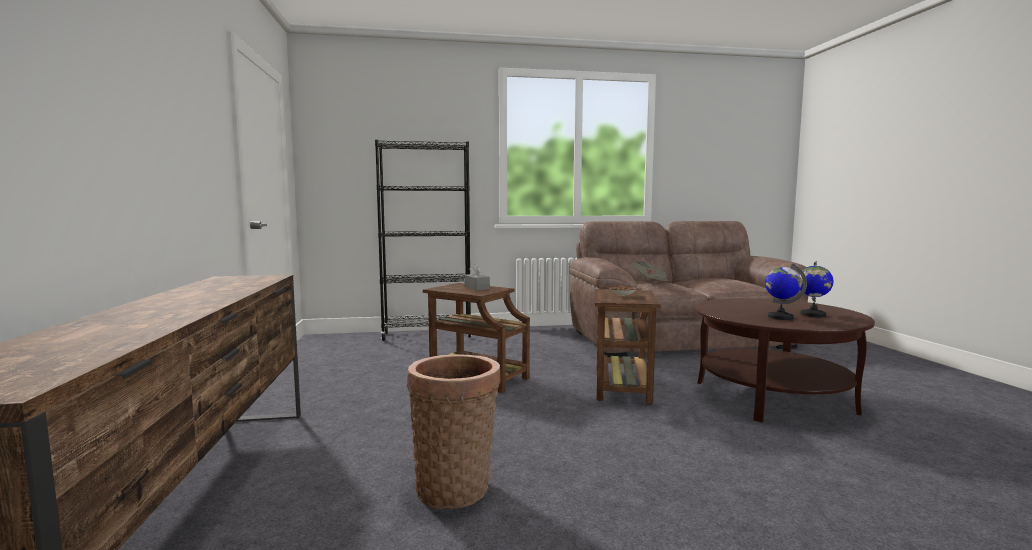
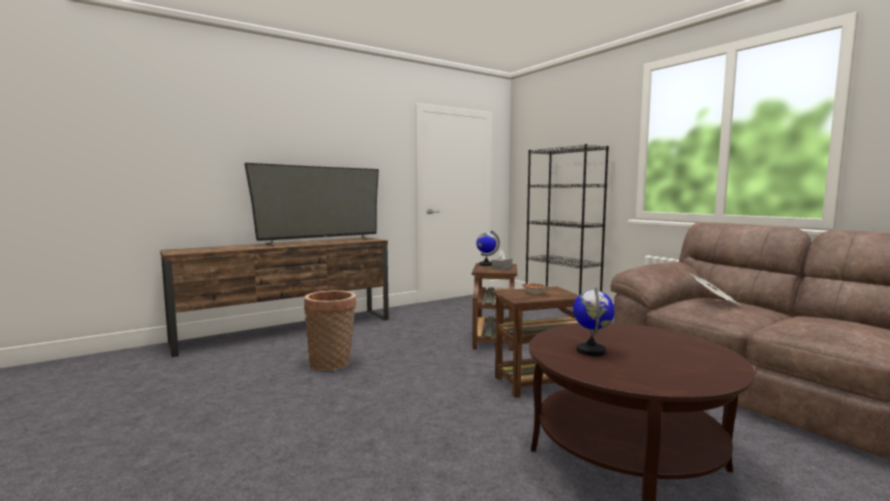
camera: 65 degrees right, 0 degrees up
(198, 292) = (320, 241): none -> television
(812, 315) = (641, 365): globe -> globe (486, 264)

